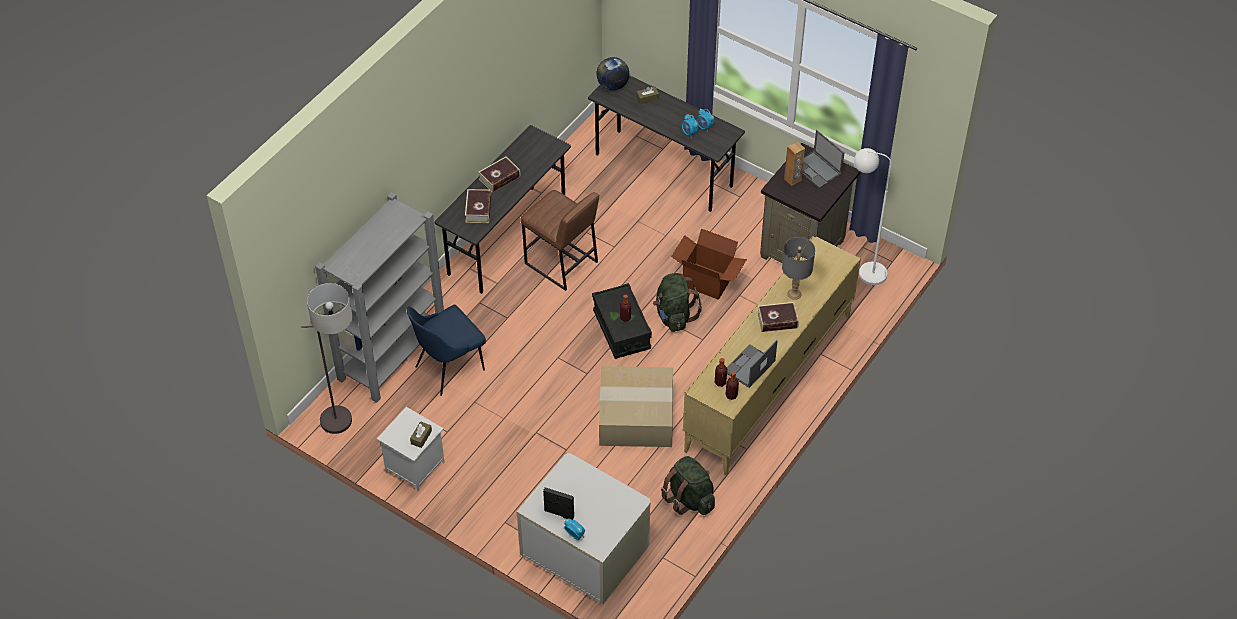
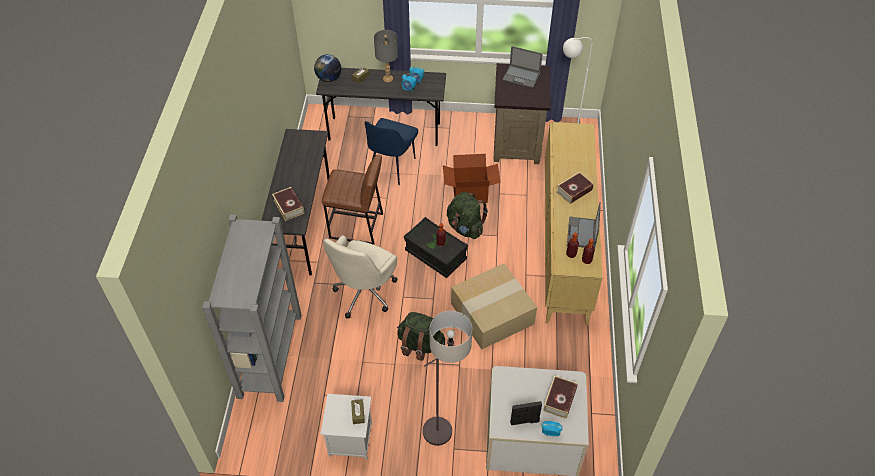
camera: 30 degrees left, 0 degrees up
(346, 420) = (266, 429): grey floor lamp -> grey floor lamp (444, 427)
(449, 369) = (325, 345): blue chair -> blue chair (391, 167)
(499, 178) = (289, 176): book -> book (559, 399)
(522, 336) = (364, 293): none -> beige office chair
(689, 498) = (576, 357): green backpack -> green backpack (420, 345)
(792, 179) = (510, 89): brown speaker -> none
(794, 294) = (570, 167): grey table lamp -> grey table lamp (388, 79)

